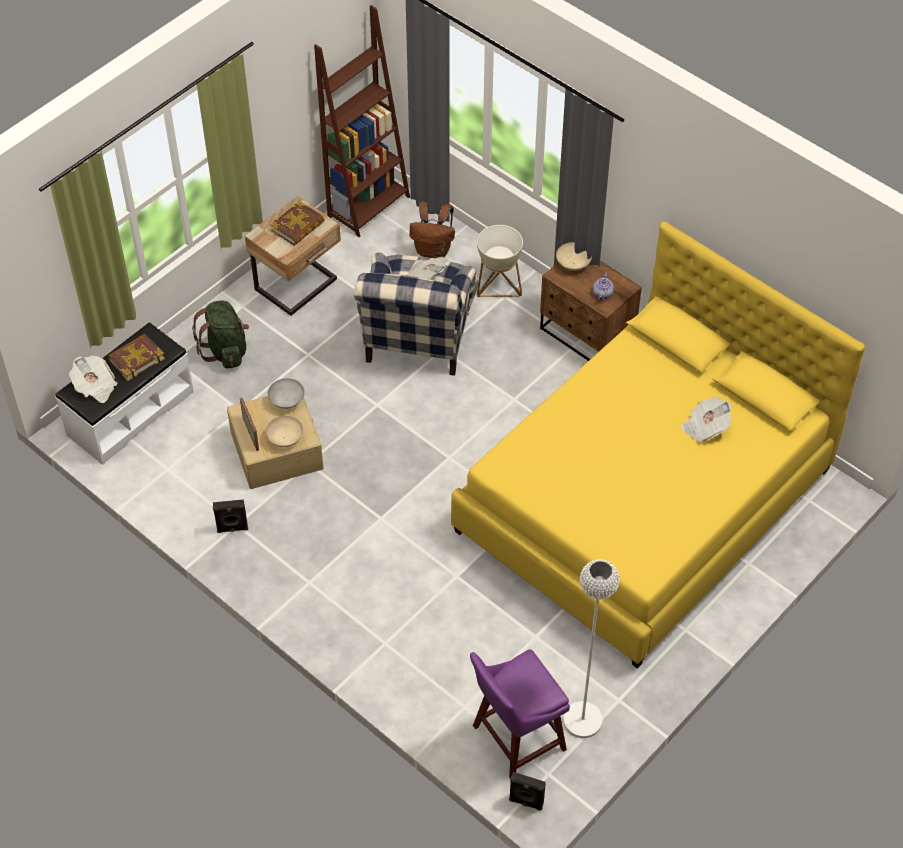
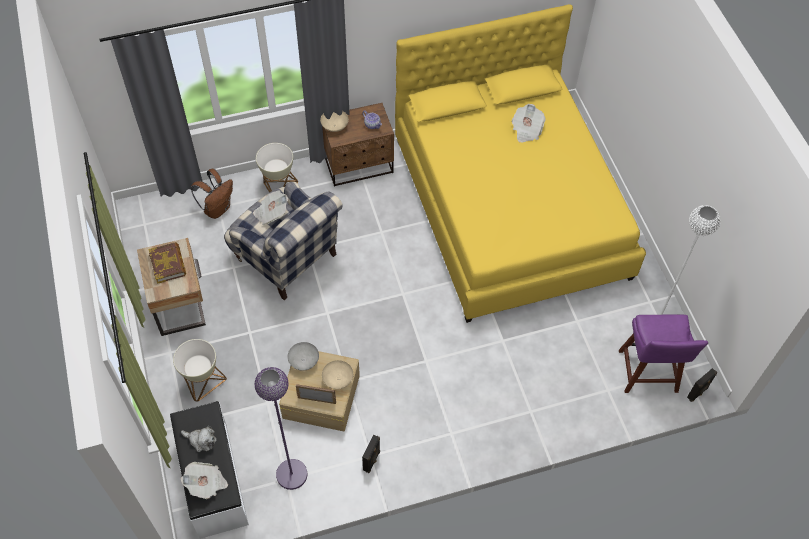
camera: 60 degrees left, 5 degrees up
(136, 359) = (201, 440): book -> plush toy
(175, 471) = (292, 475): none -> purple floor lamp
(226, 350) = (203, 384): green backpack -> planter
(368, 206) = (143, 225): brown bookcase -> none

